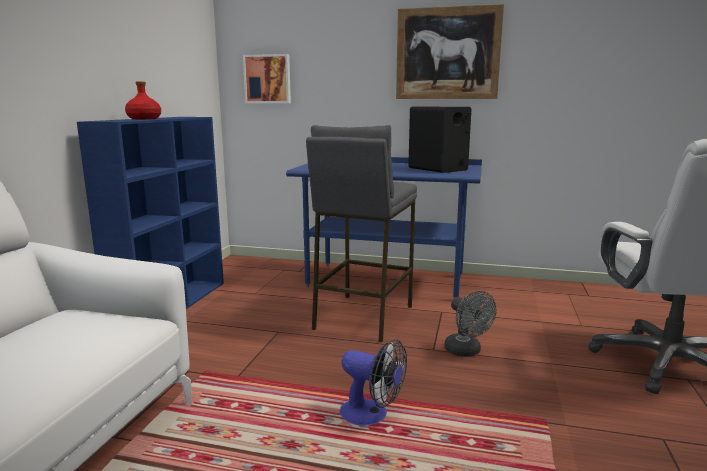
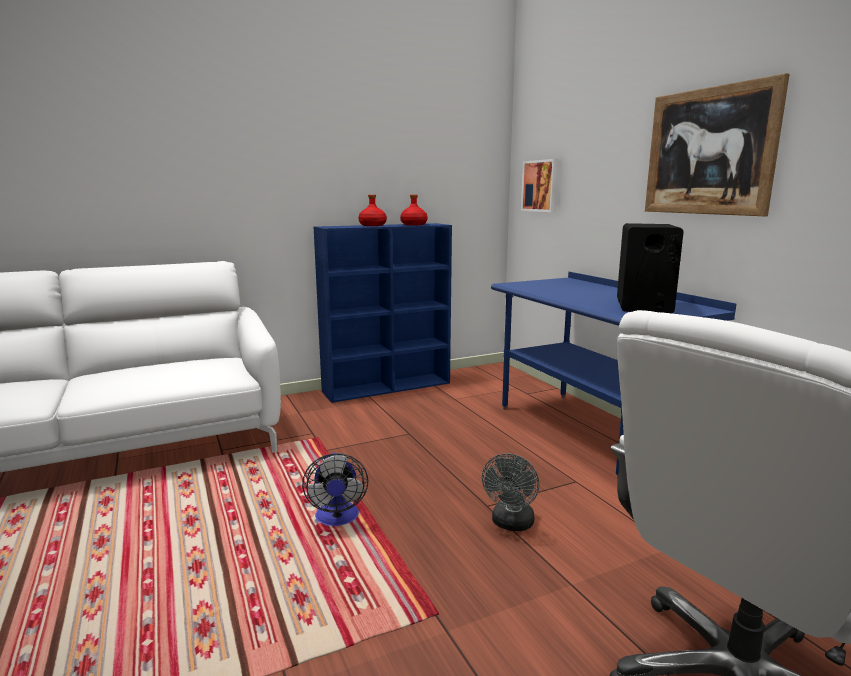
camera: 50 degrees right, 0 degrees up
(177, 117) = (414, 224): none -> red bottle
(362, 317) = (491, 452): grey stool -> none

